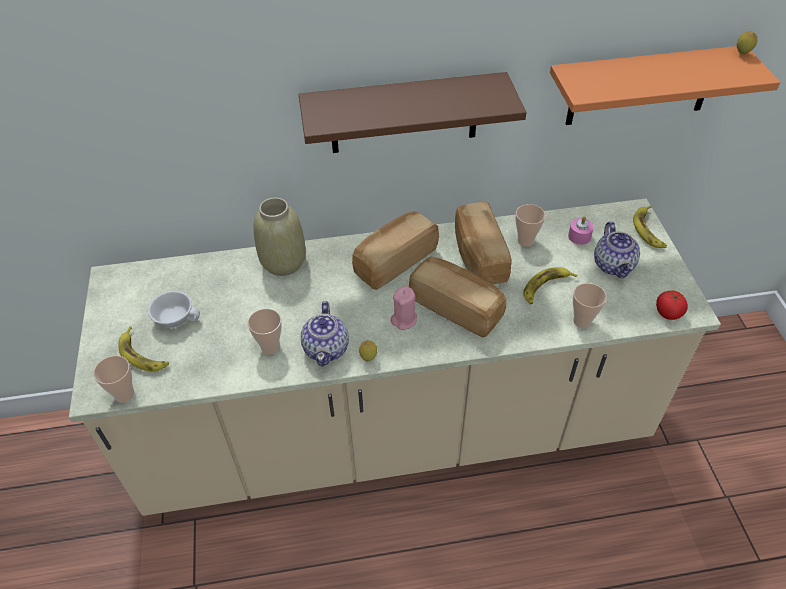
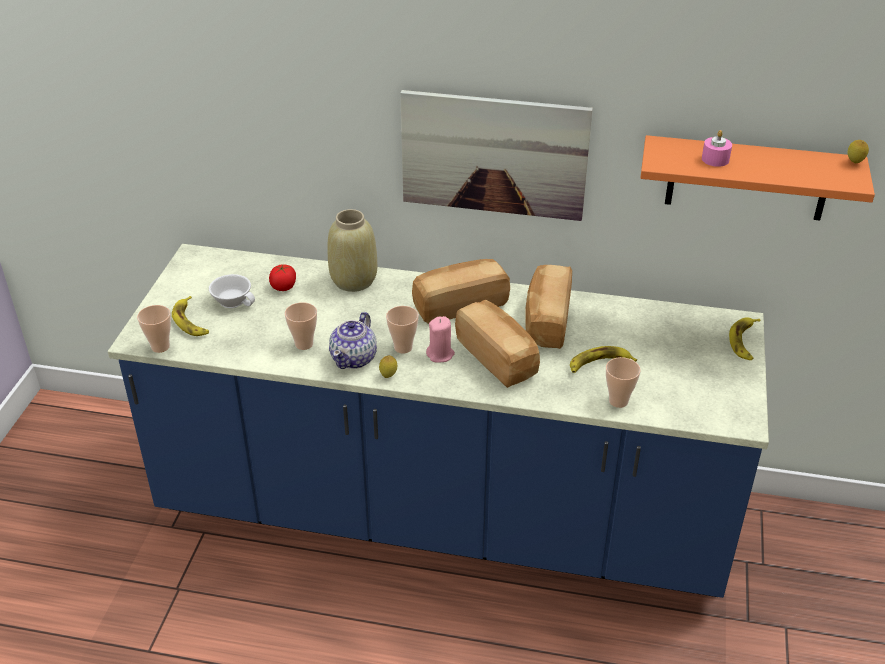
camera: 20 degrees right, 10 degrees down
(395, 429) = (442, 513): beige counter -> blue counter
(404, 114) = (494, 155): brown shelf -> picture
(525, 240) = (604, 319): cup -> cup (403, 347)
(579, 236) = (664, 329): pink candle -> pink candle (715, 159)
(613, 264) = (684, 362): teapot -> none
(668, 313) = (715, 417): tomato -> tomato (283, 287)

